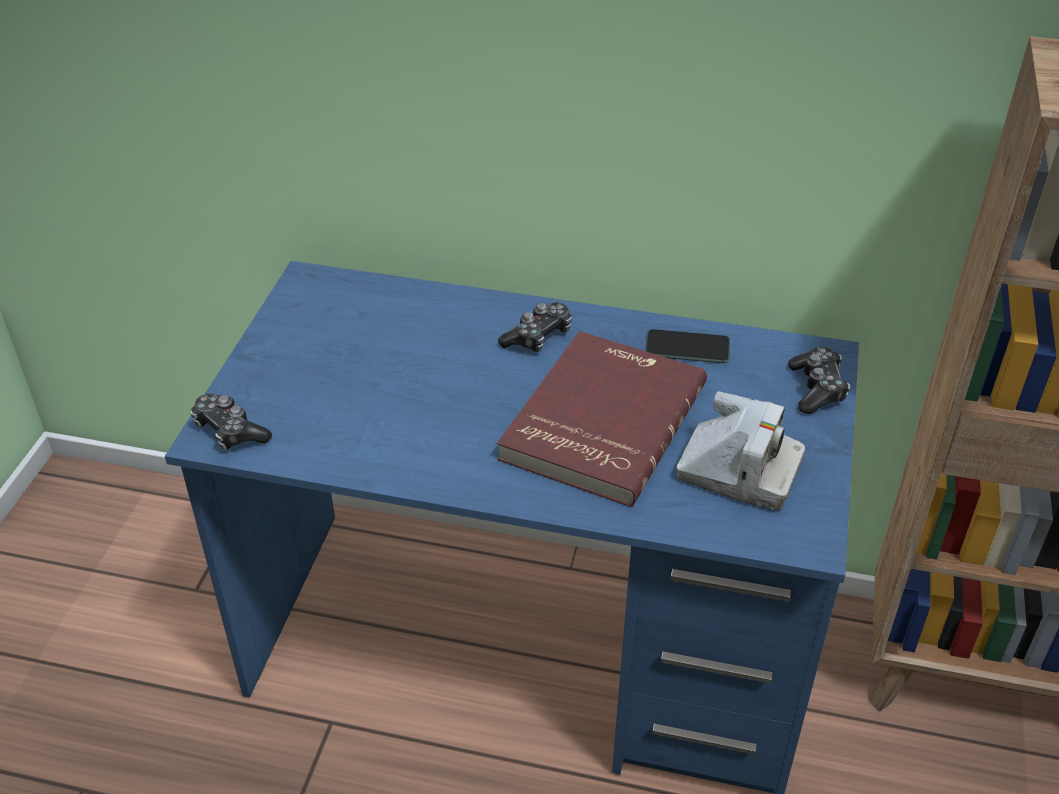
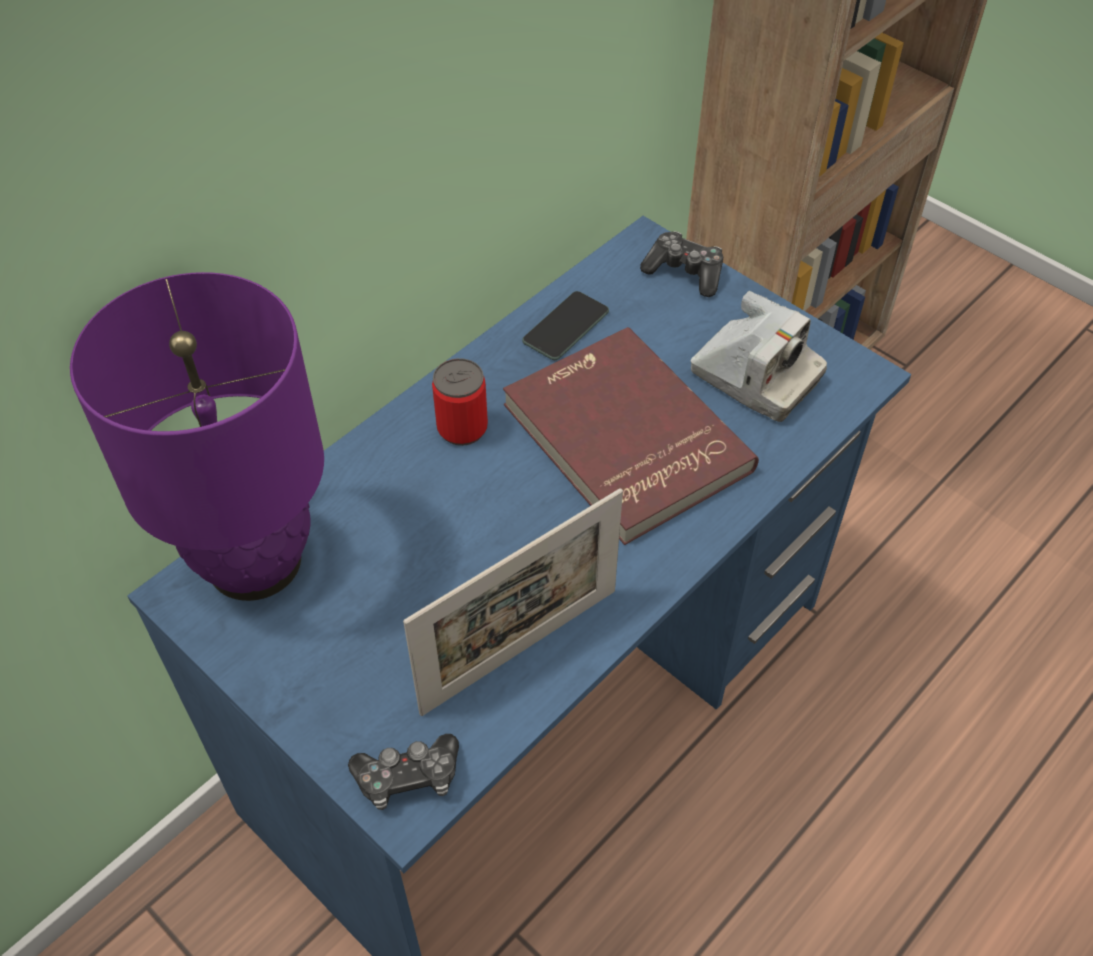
camera: 60 degrees left, 10 degrees up
(351, 297) = (255, 561): none -> purple table lamp
(364, 442) = (520, 650): none -> picture frame
(538, 337) = (462, 428): game controller -> can
(738, 472) = (755, 377): camera -> camera turned 75 degrees clockwise

